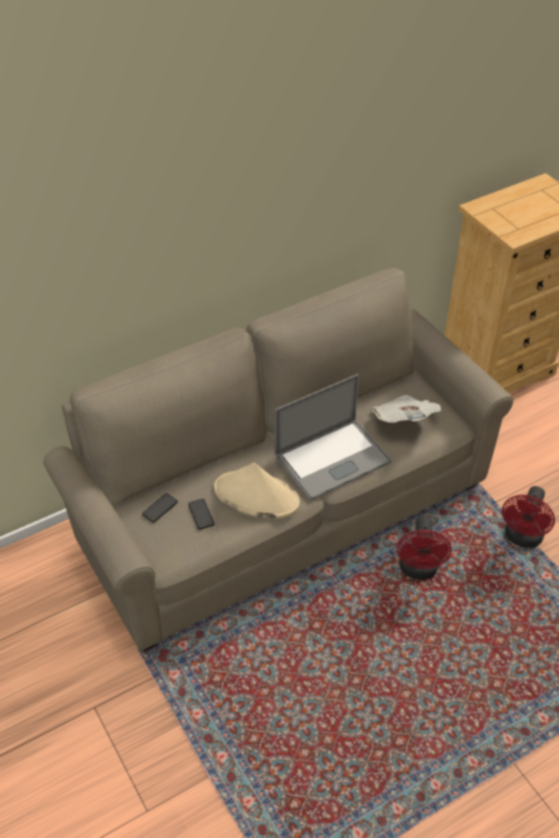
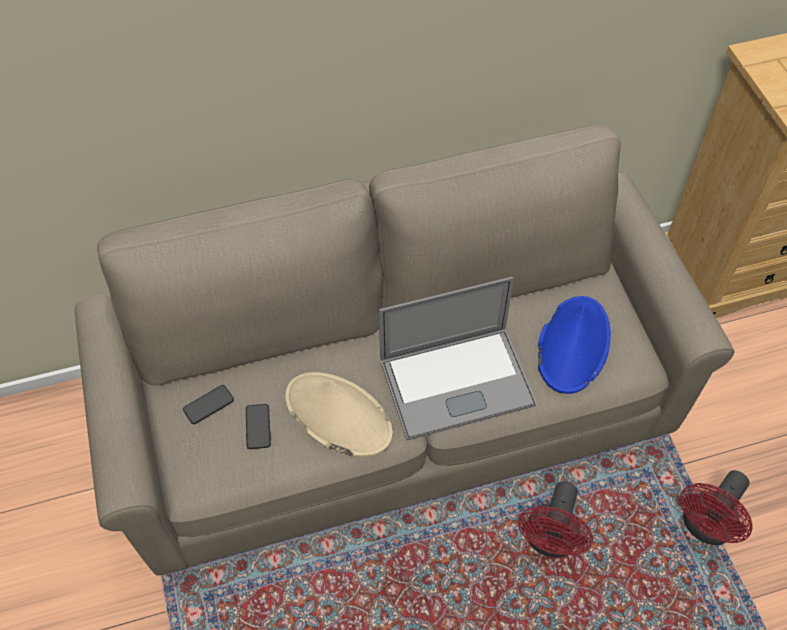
camera: 15 degrees right, 10 degrees up
(404, 421) = (573, 344): newspaper -> blue hat

